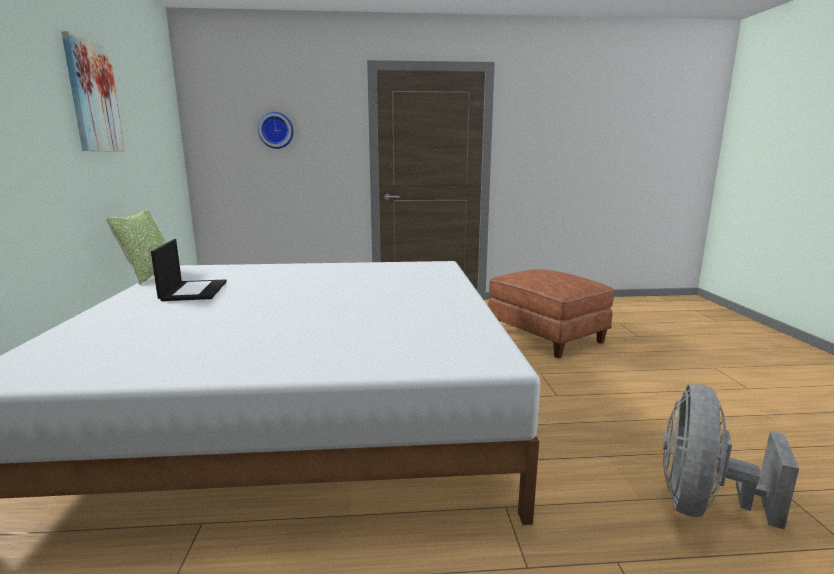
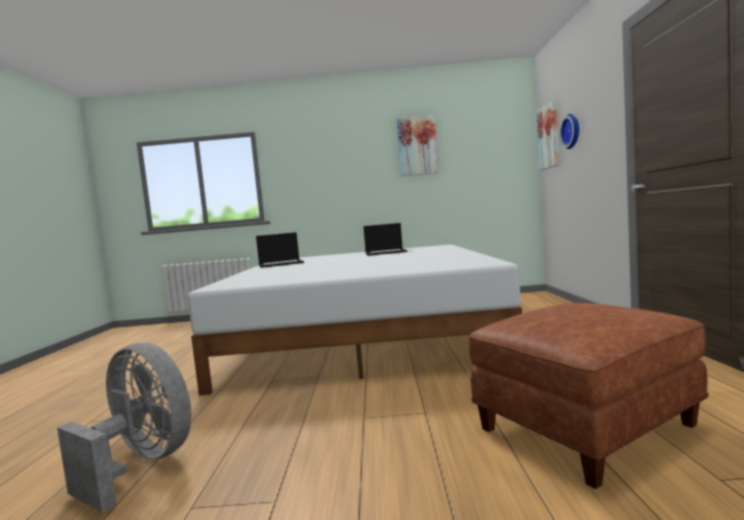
camera: 95 degrees right, 10 degrees down
(149, 275) = (421, 246): pillow -> none
(172, 357) = (281, 264): none -> laptop
(217, 124) = (549, 136): none -> picture

